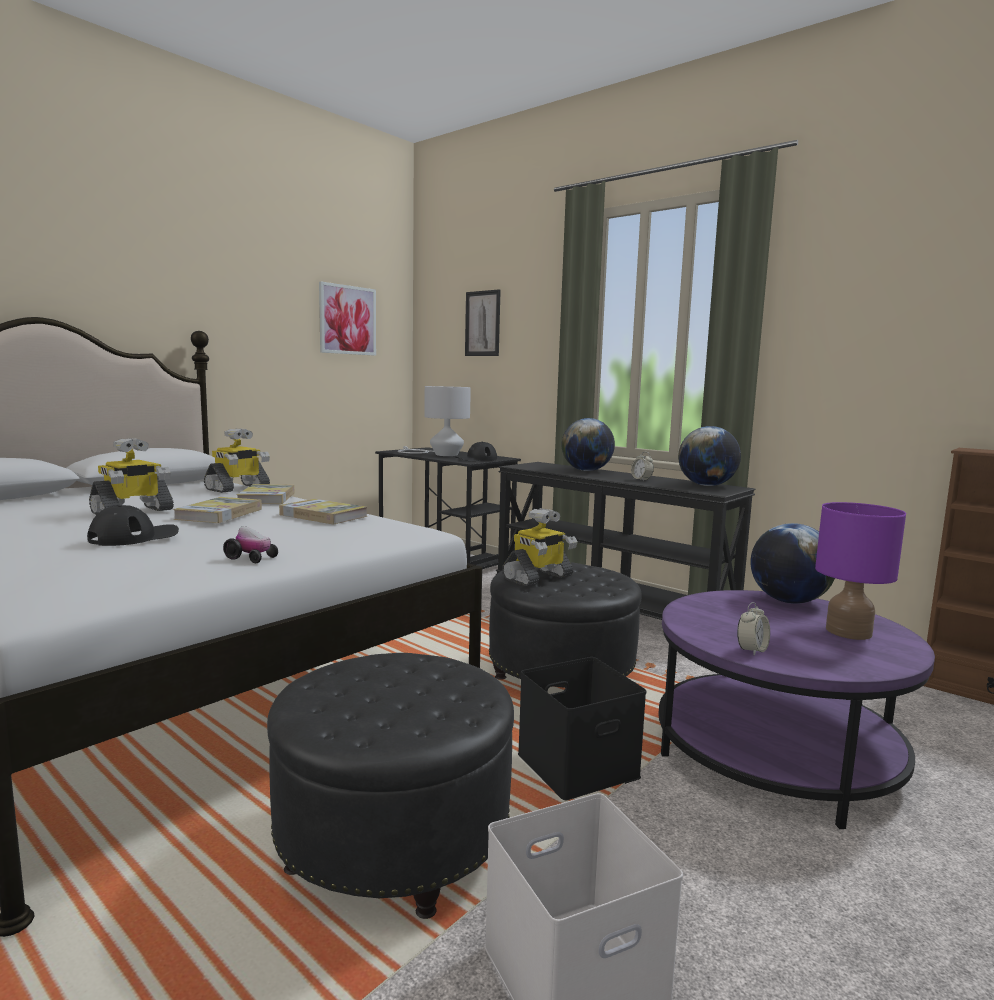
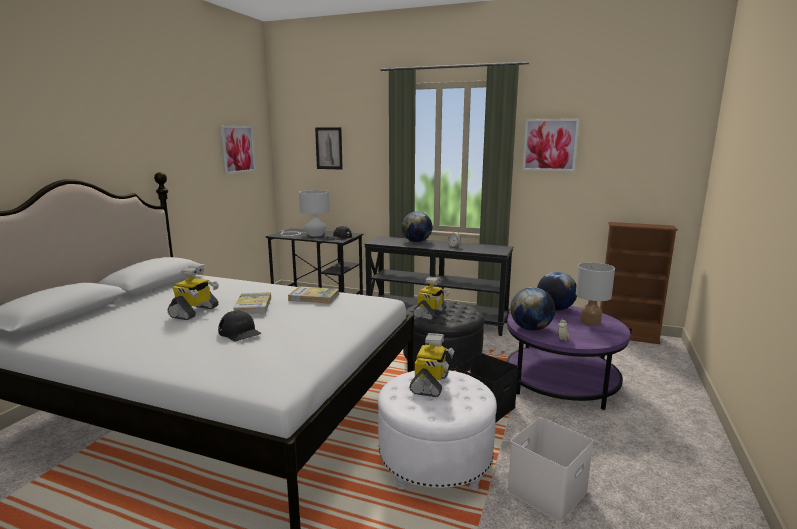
camera: 20 degrees left, 5 degrees up
(134, 537) = (240, 332): black cap -> black cap turned 120 degrees clockwise
(238, 488) = (224, 281): toy robot -> toy robot (430, 384)
(252, 558) = (327, 335): toy car -> none
(267, 498) = (256, 287): book -> none
(394, 843) = (435, 463): black ottoman -> white ottoman
(707, 485) = (490, 247): globe -> globe (531, 328)
(839, 297) = (550, 145): none -> picture
(848, 632) = (590, 322): purple table lamp -> grey table lamp

